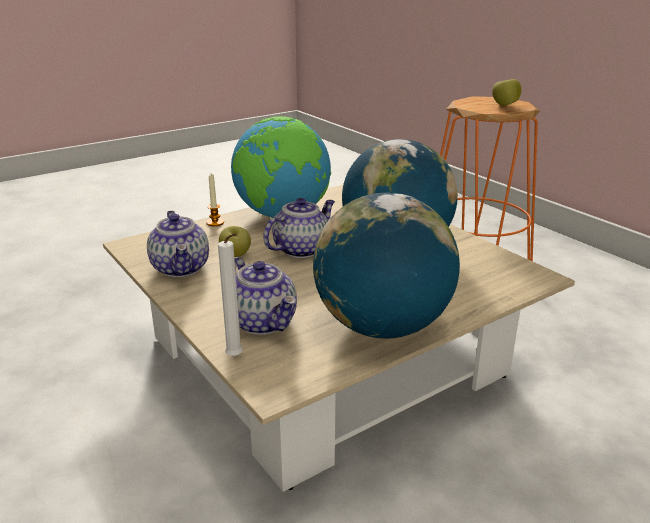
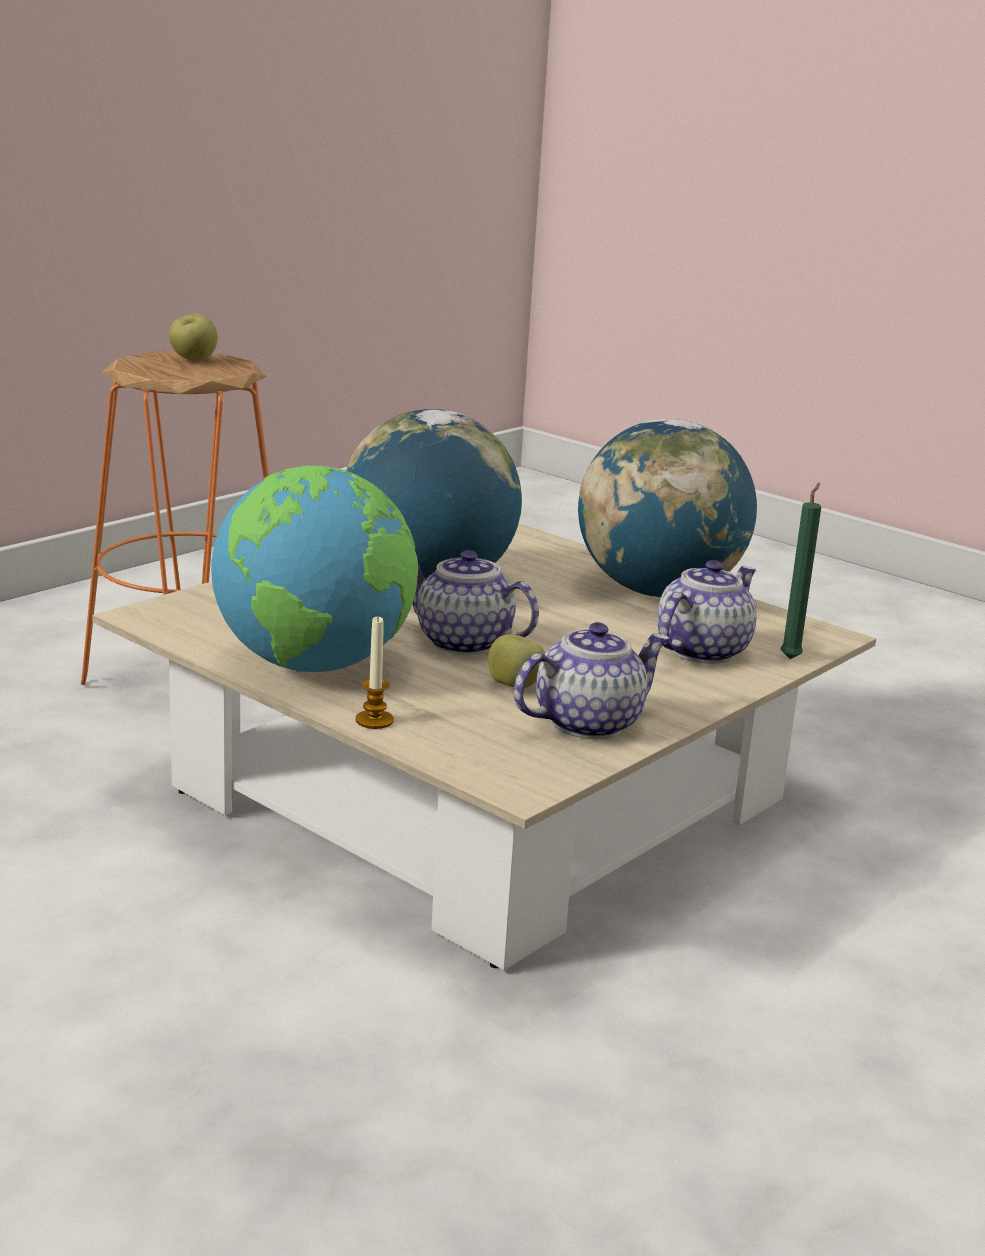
camera: 105 degrees left, 5 degrees down
(236, 358) = (791, 658): white candle -> green candle

